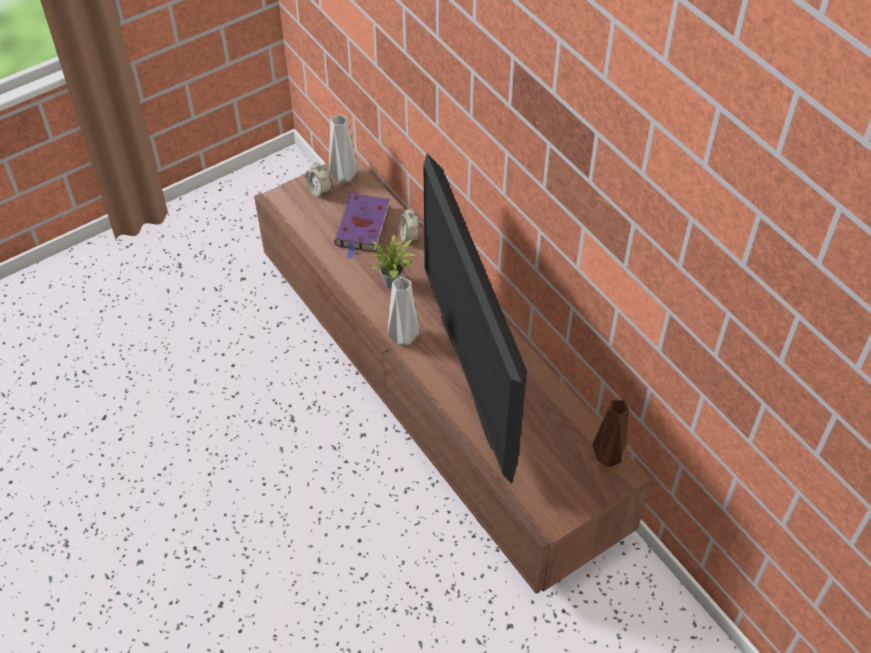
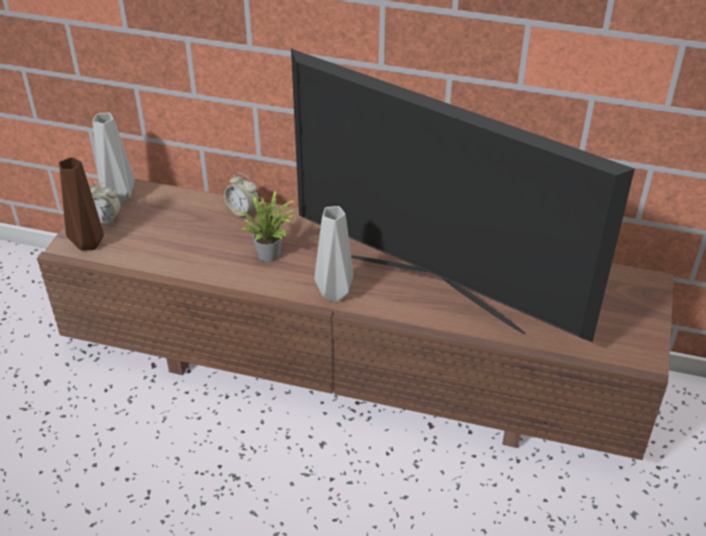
camera: 40 degrees left, 10 degrees down
(363, 228) = (187, 227): purple book -> none
(608, 458) = (624, 279): brown vase -> brown vase (90, 244)

